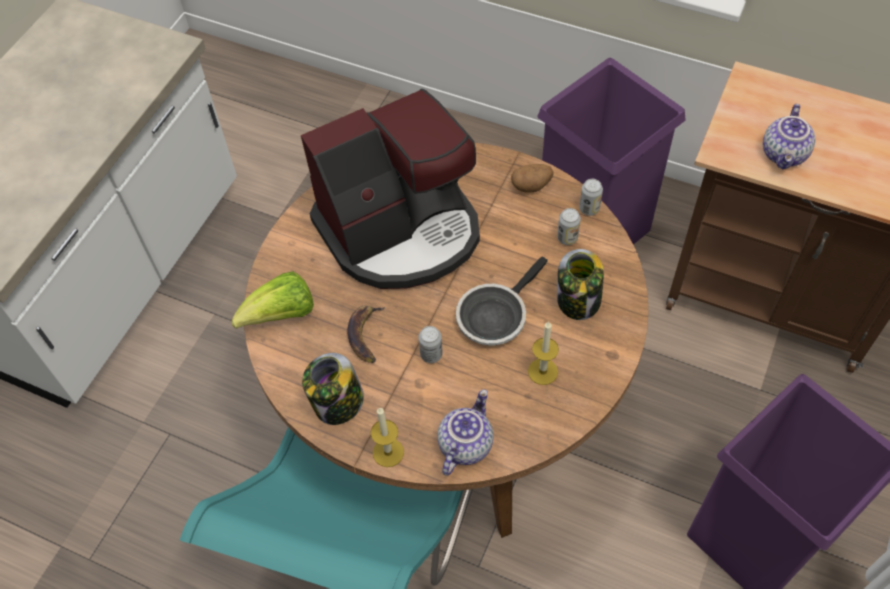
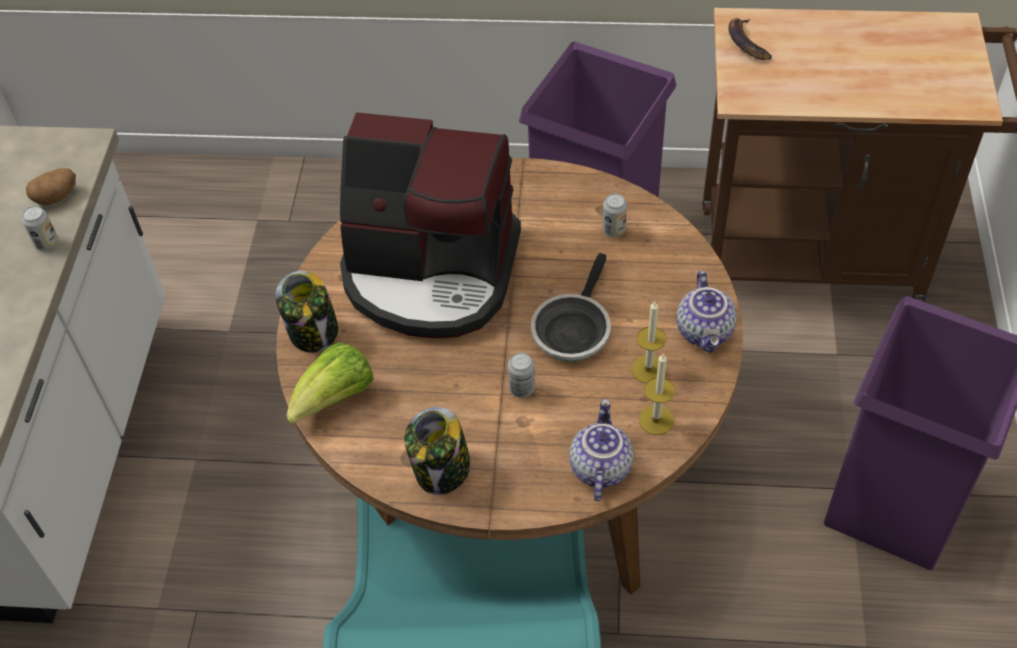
camera: 20 degrees left, 5 degrees down
(365, 335) = (440, 390): banana -> banana (746, 43)
(388, 452) = (520, 502): candle -> candle (656, 420)
(401, 231) = (431, 273): coffee machine -> coffee machine turned 60 degrees clockwise
(531, 185) = (552, 188): potato -> potato (56, 196)
(578, 300) = (654, 288): jar -> jar (313, 332)
(589, 209) = (623, 195): can -> can (47, 243)
(785, 155) = (804, 84): teapot -> teapot (706, 331)

